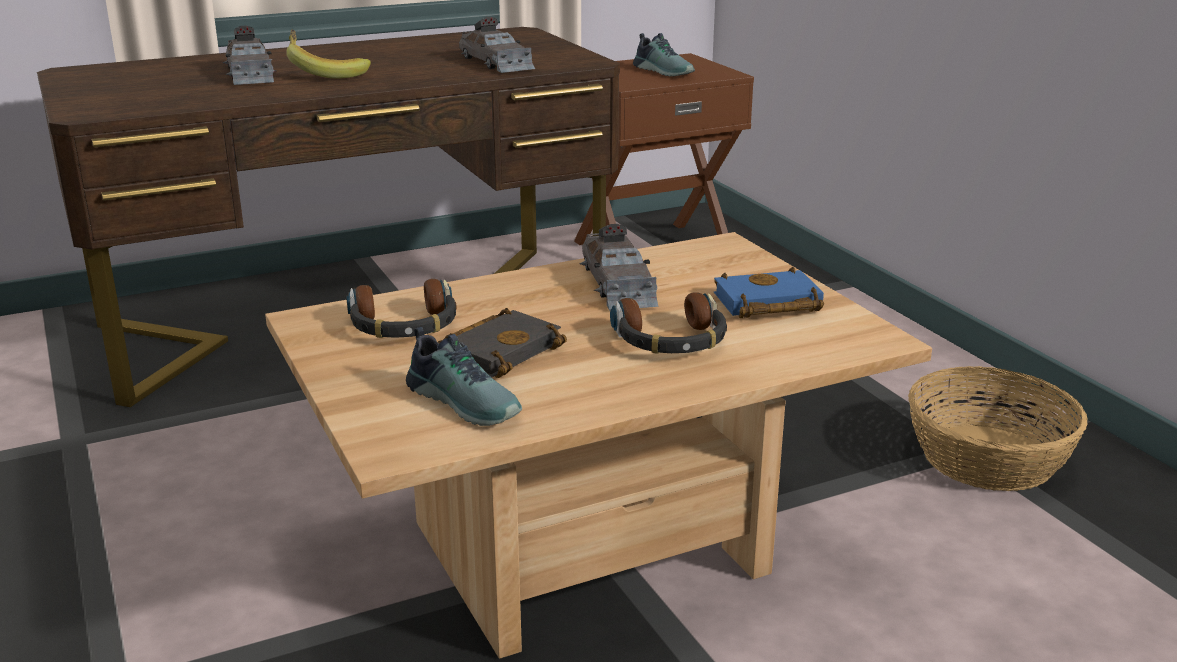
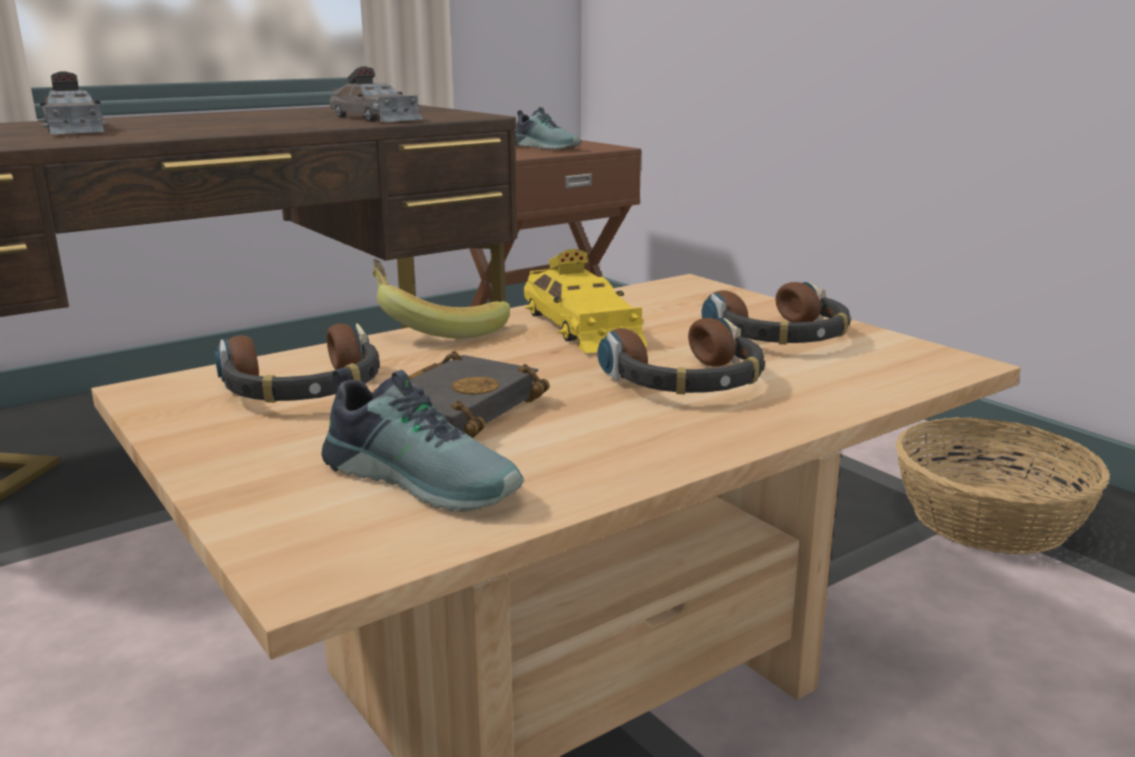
camera: 10 degrees left, 5 degrees down
(326, 73) = (171, 127): banana -> banana (437, 328)
(618, 284) = (581, 327): grey toy car -> yellow toy car
(766, 304) = (779, 336): blue book -> headphones

